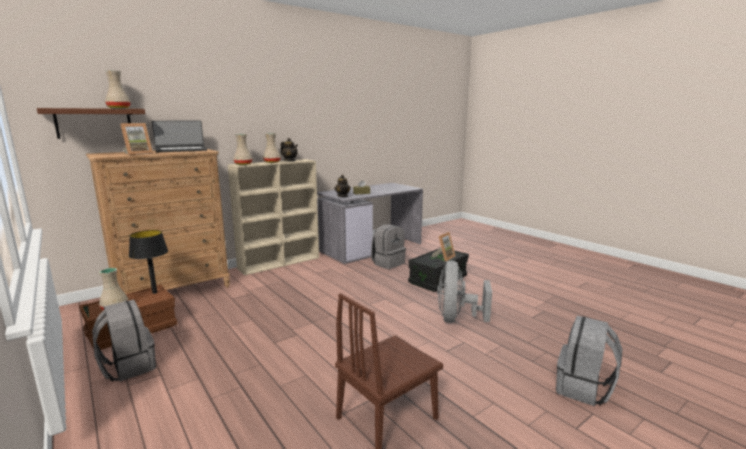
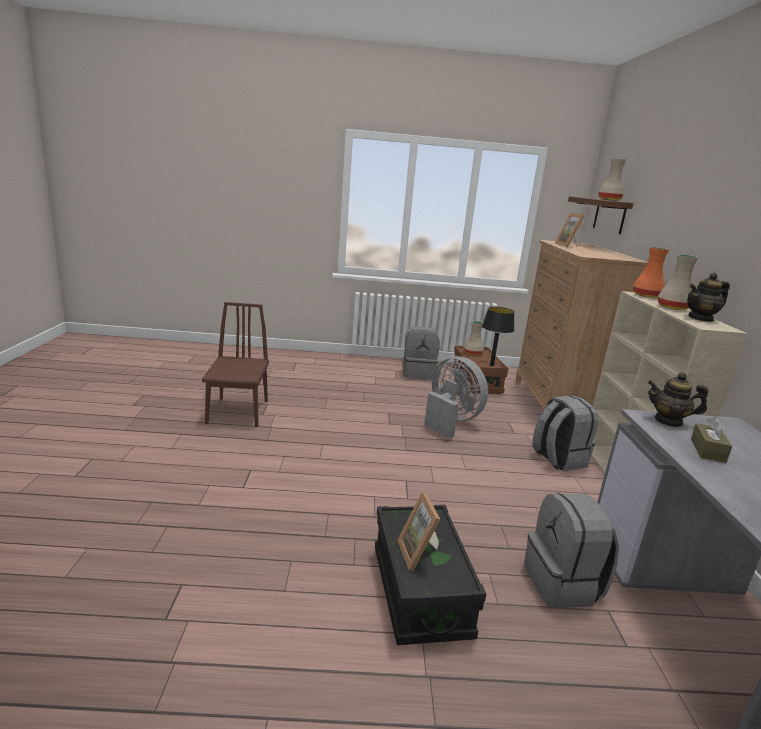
camera: 125 degrees right, 5 degrees up
(181, 150) = (609, 254): laptop -> none
(243, 164) = (647, 296): beige vase -> orange vase
(457, 318) = (285, 516): grey fan -> grey fan (450, 421)
(583, 389) = (83, 495): grey backpack -> grey backpack (557, 459)

